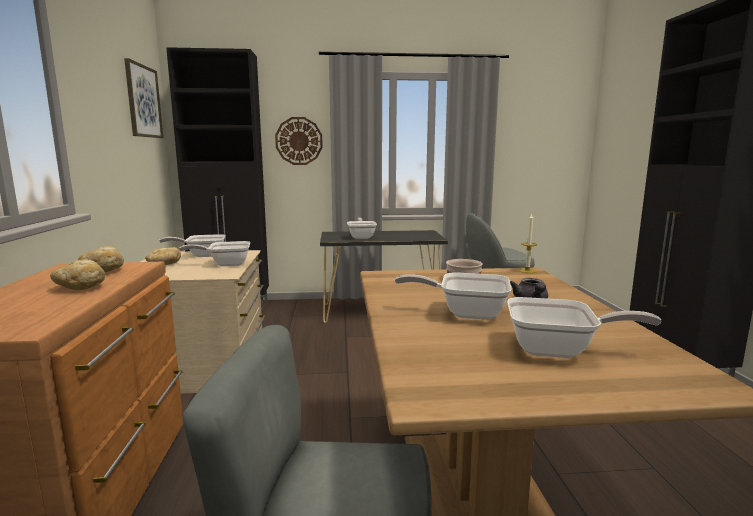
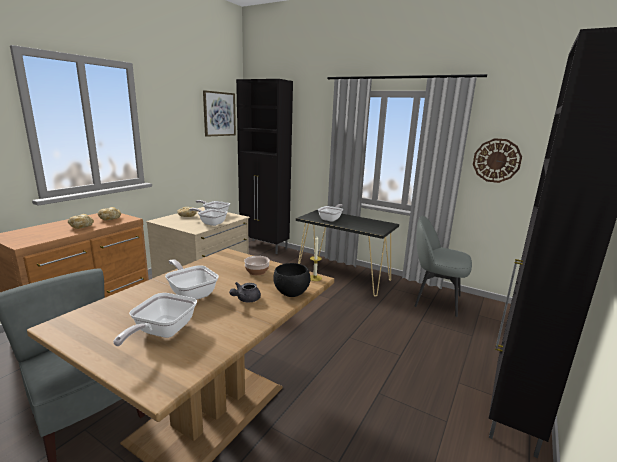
camera: 35 degrees right, 5 degrees up
(299, 141) = (314, 141): wall clock -> wall clock (496, 160)
(549, 285) = (291, 293): none -> black bowl
(559, 350) = (161, 333): frying pan -> frying pan turned 60 degrees clockwise

